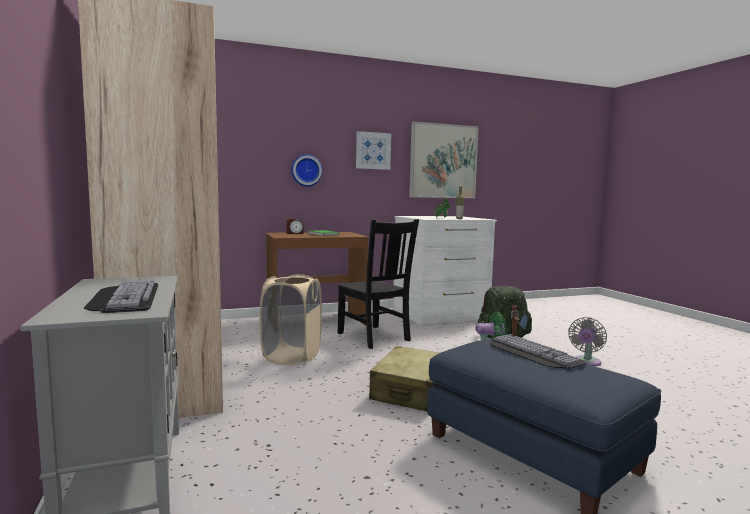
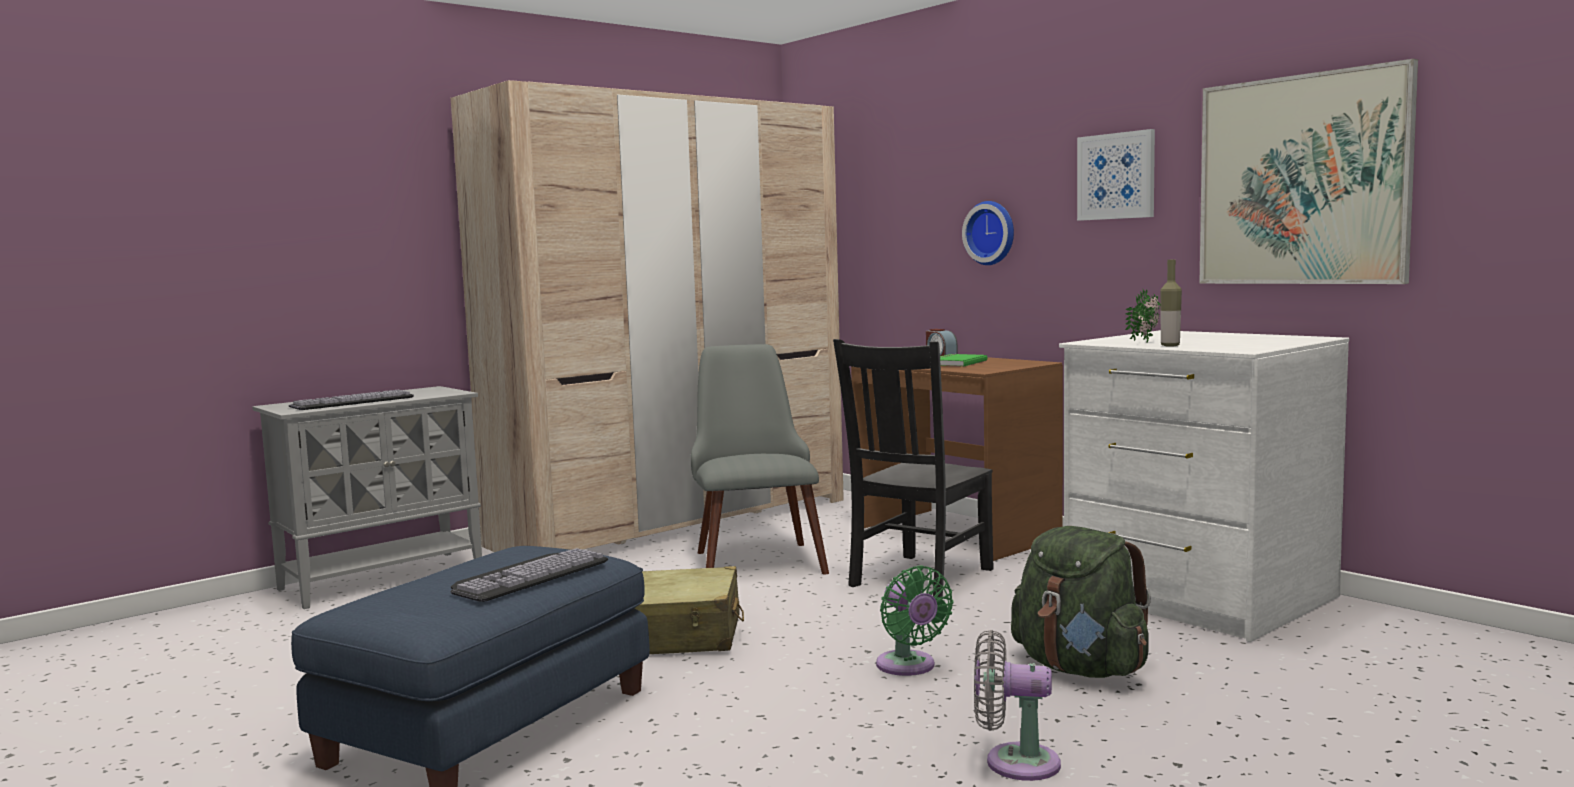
camera: 70 degrees right, 0 degrees up
(292, 356) = (755, 557): beige laundry basket -> grey chair

